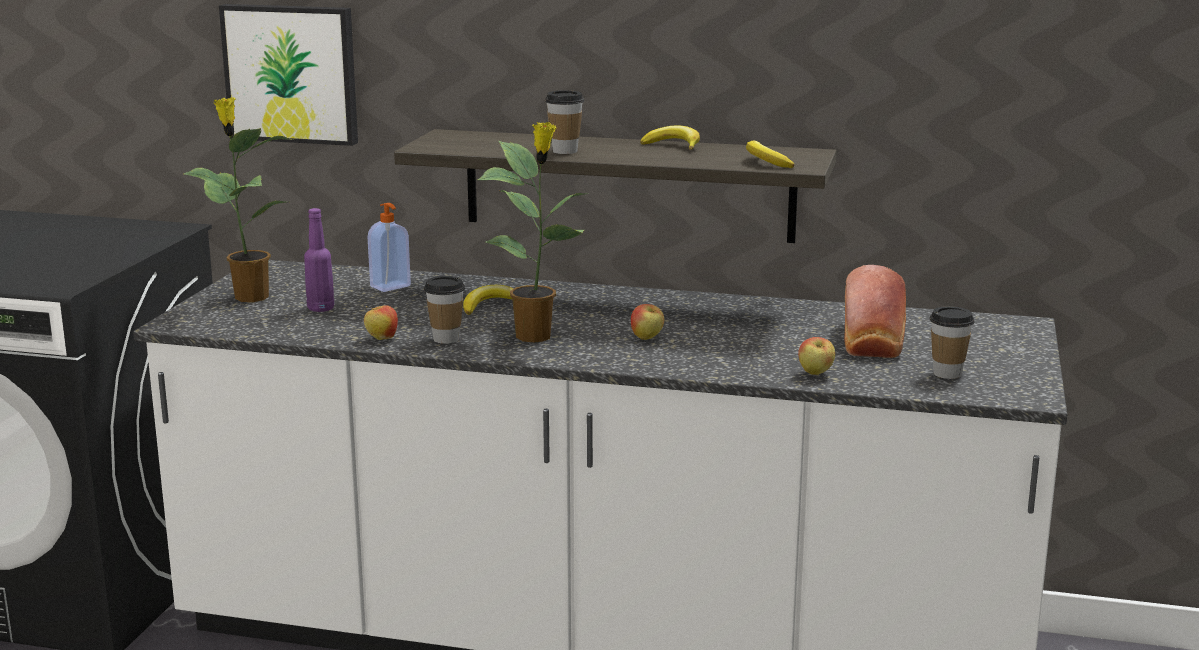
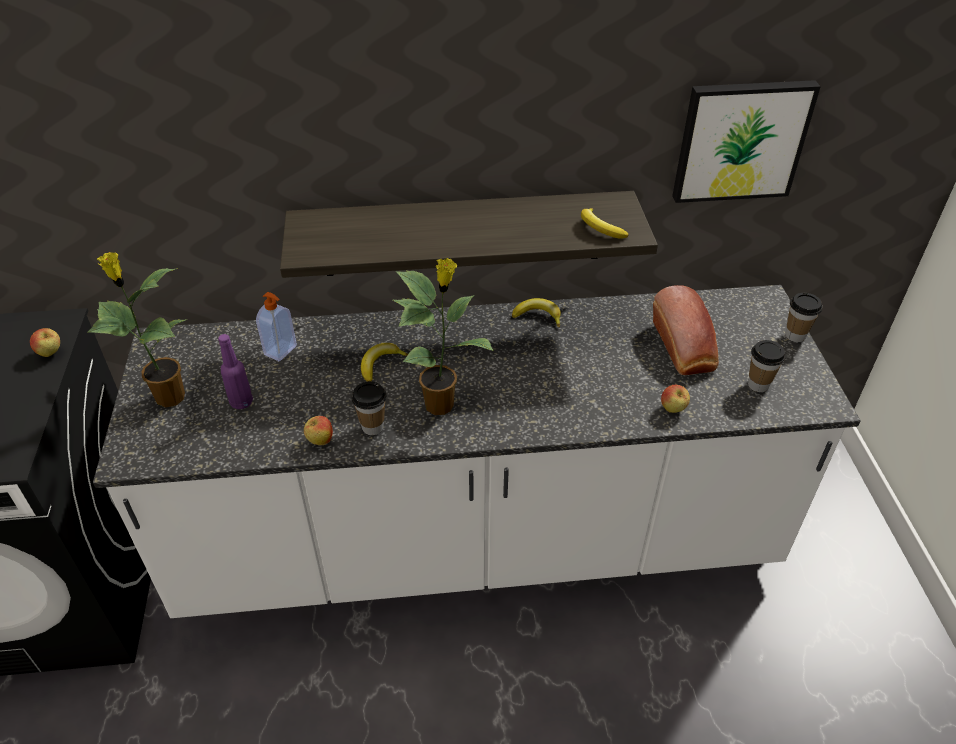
camera: 20 degrees left, 25 degrees up
(292, 73) = (136, 179): picture -> picture (740, 140)
(565, 151) = (428, 239): cup -> cup (795, 336)
(647, 338) = (526, 386): apple -> apple (50, 353)
(673, 146) = (508, 210): banana -> banana (538, 316)

